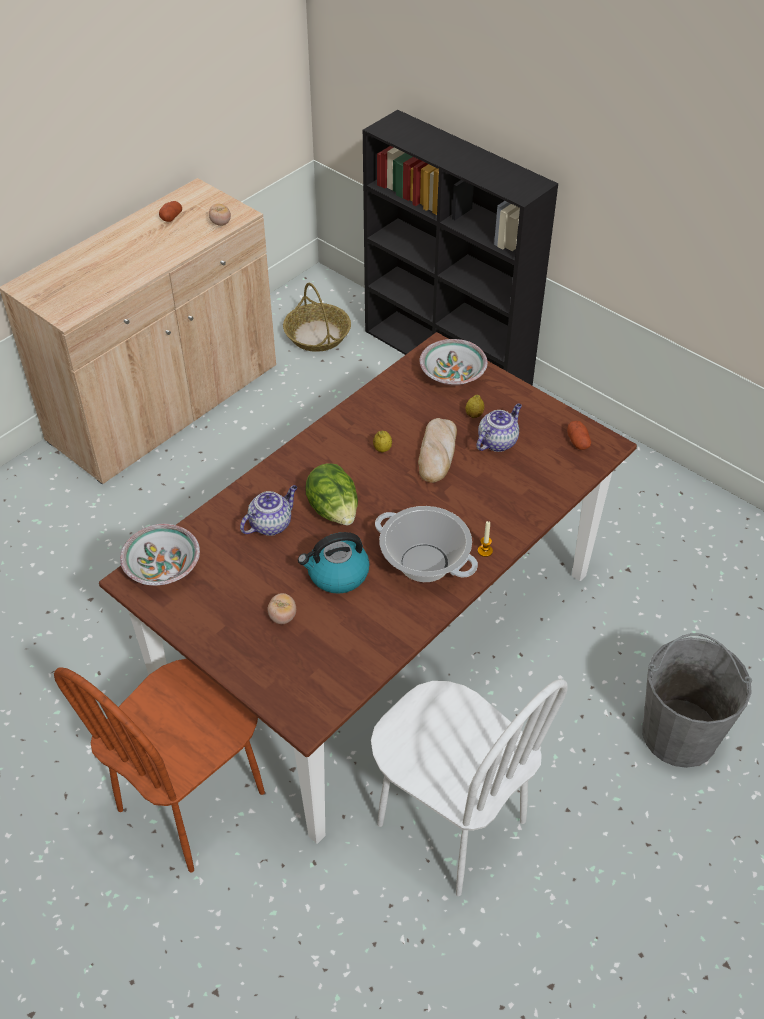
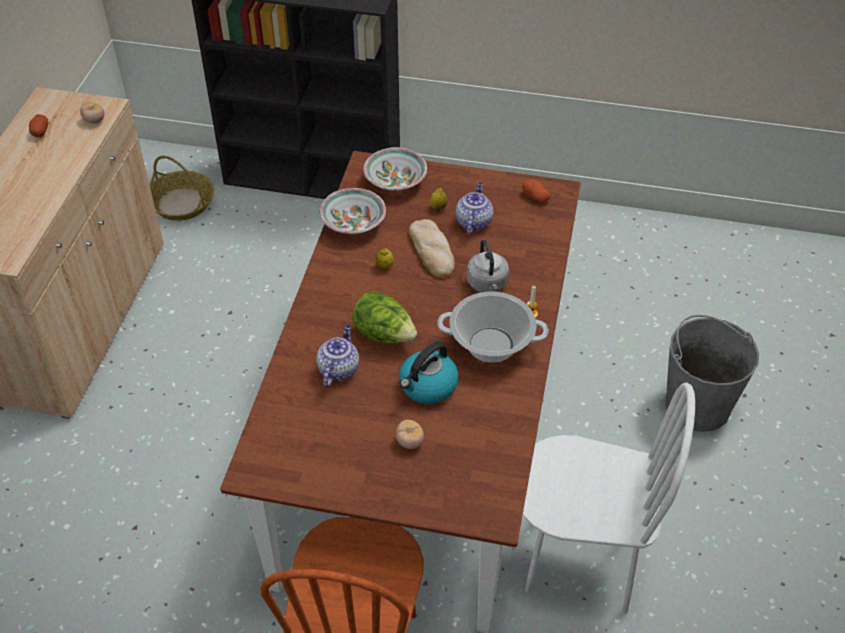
camera: 30 degrees left, 0 degrees up
(162, 567) = (270, 448): bowl -> bowl (353, 223)
(465, 505) = (487, 284): none -> grey kettle

